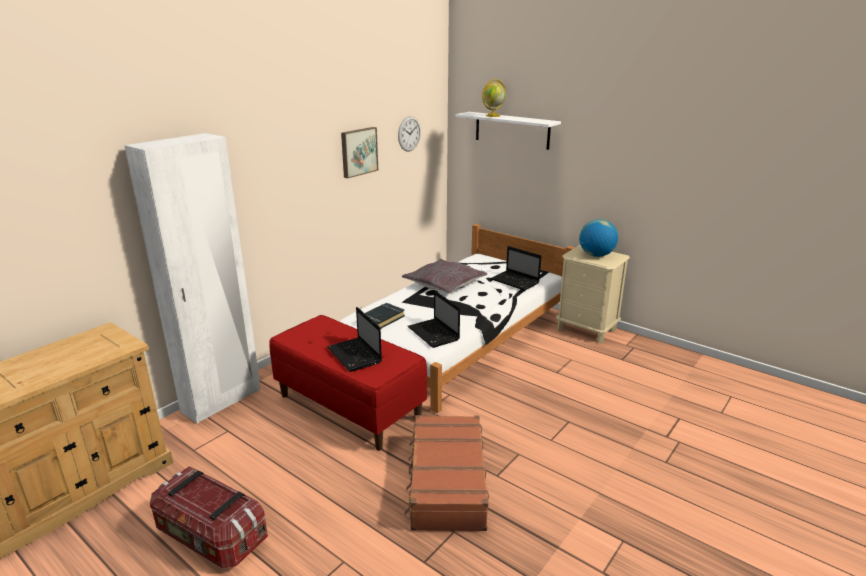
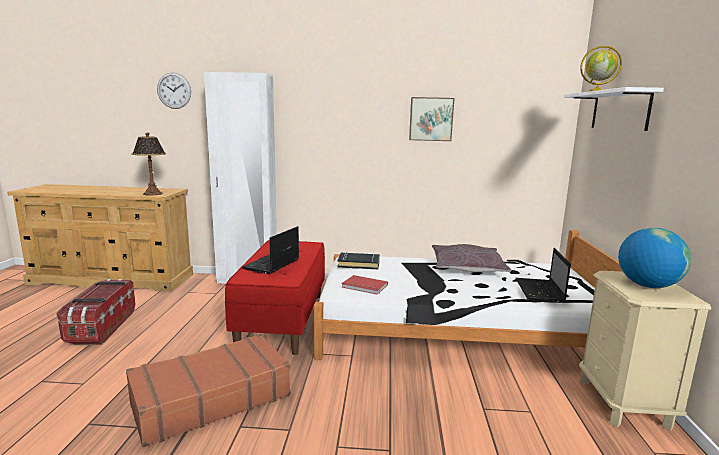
camera: 55 degrees right, 10 degrees down
(108, 348) = (152, 193): none -> table lamp
(409, 134) = (507, 113): wall clock -> wall clock (174, 90)
(434, 334) = (364, 287): laptop -> red book

